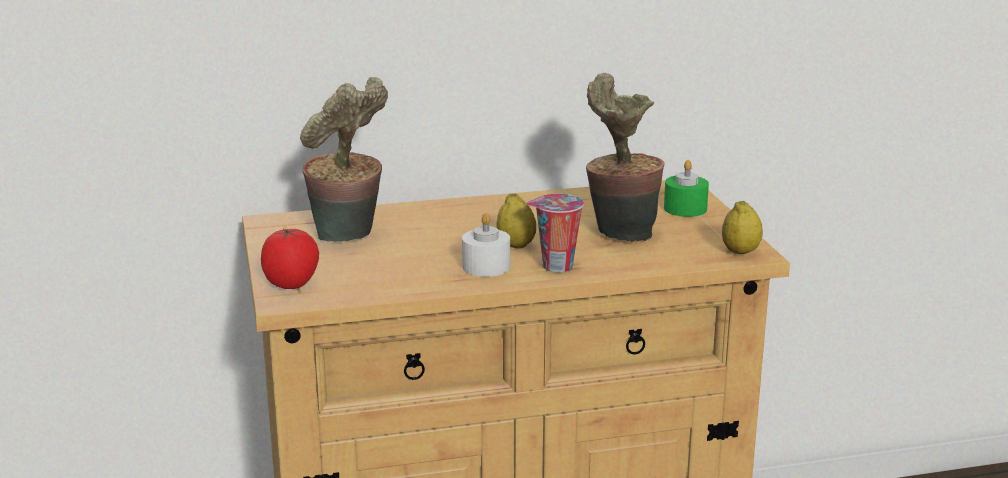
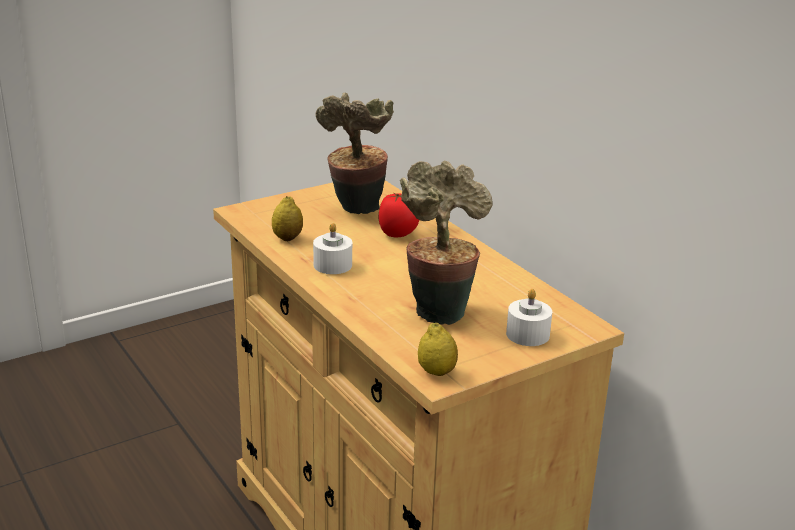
camera: 70 degrees right, 5 degrees up
(292, 284) = (265, 208): tomato -> tomato (398, 234)
(516, 245) = (382, 270): lemon -> lemon (287, 238)
(555, 267) = (348, 291): cup -> none
(685, 208) = (527, 334): green candle -> white candle

